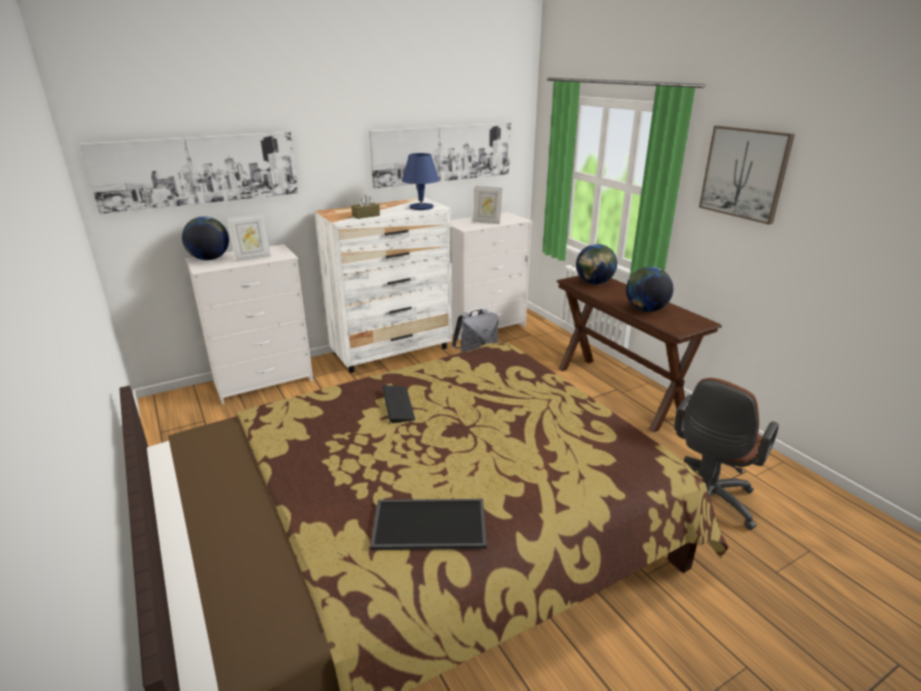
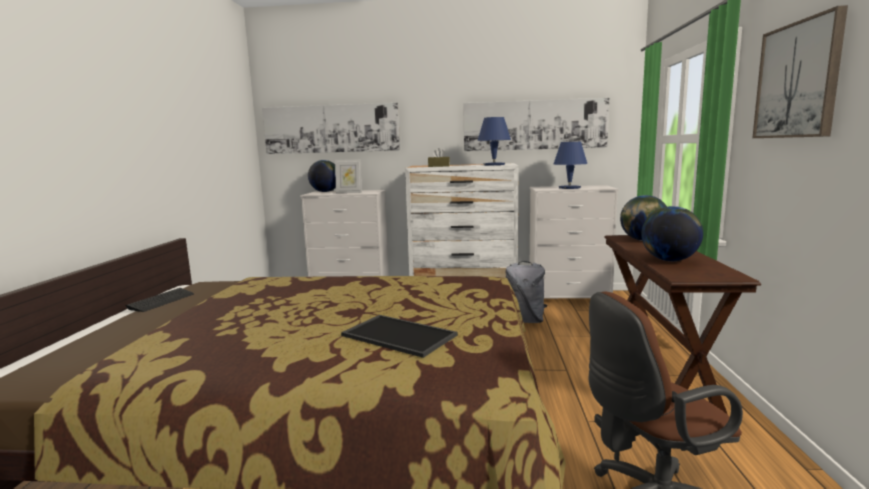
camera: 35 degrees right, 15 degrees down
(398, 404) = (341, 290): keyboard -> keyboard (162, 301)
(428, 526) = (218, 356): tray -> tray (397, 336)
(487, 222) = (569, 188): picture frame -> blue table lamp

